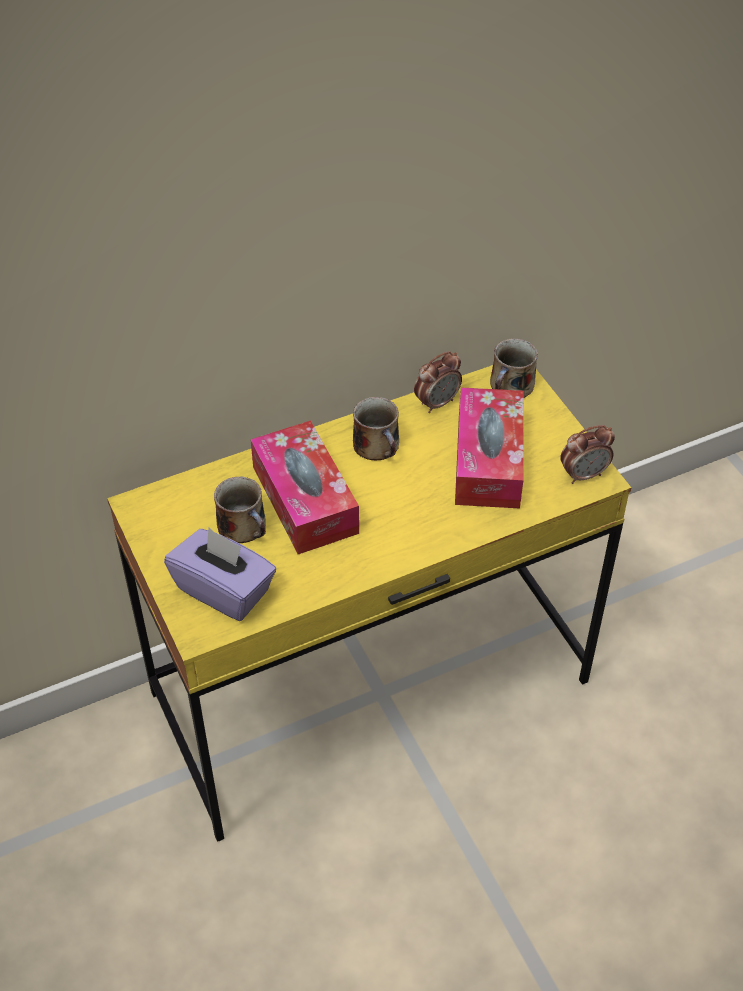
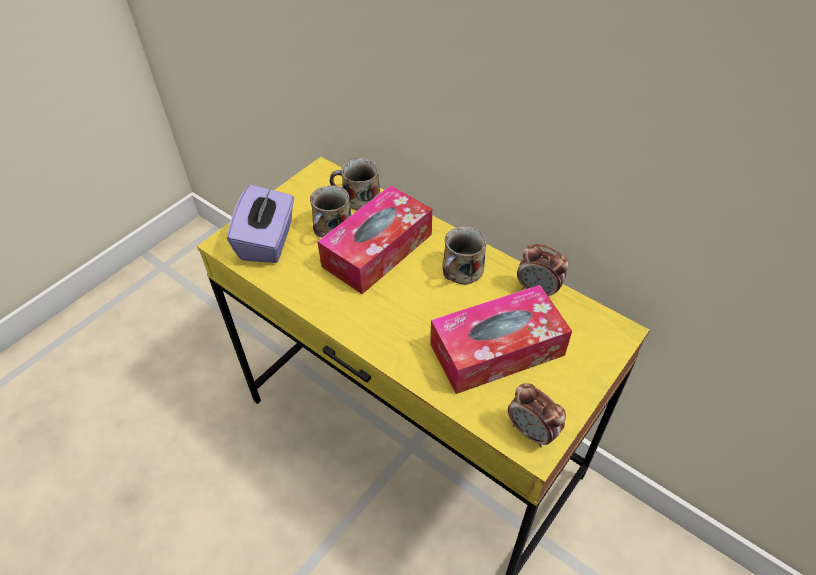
camera: 65 degrees right, 0 degrees up
(511, 386) = (599, 334): mug -> mug (359, 198)

